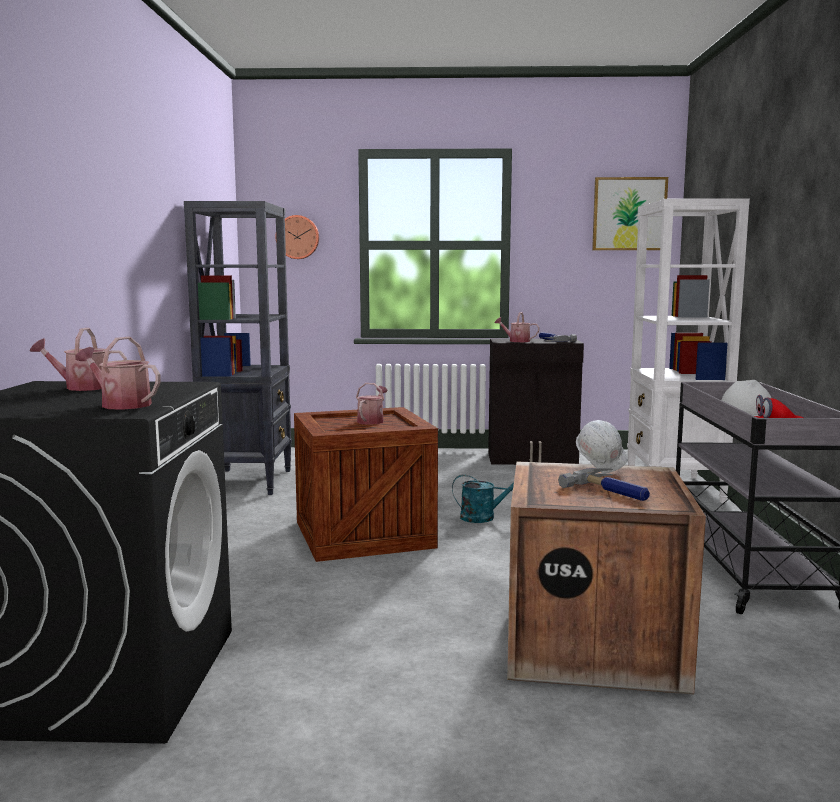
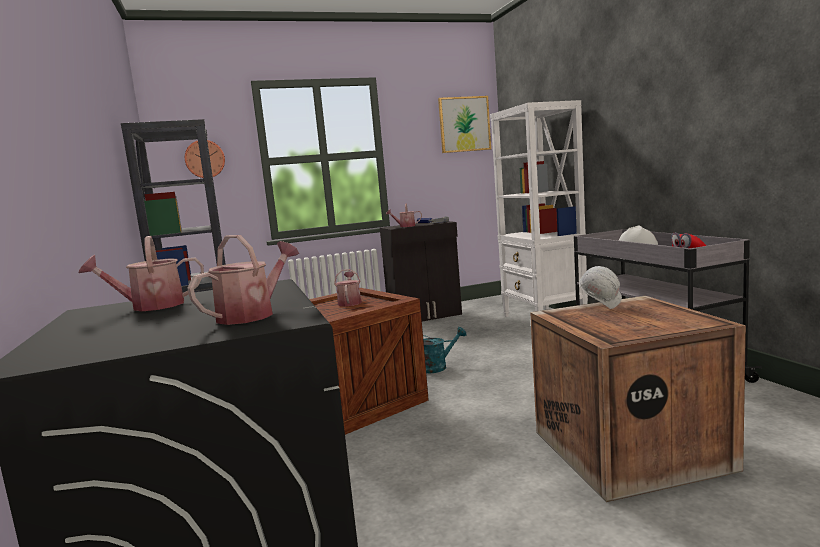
camera: 20 degrees left, 0 degrees up
(121, 404) = (252, 314): watering can -> watering can turned 120 degrees clockwise
(613, 491) = (646, 320): hammer -> none

